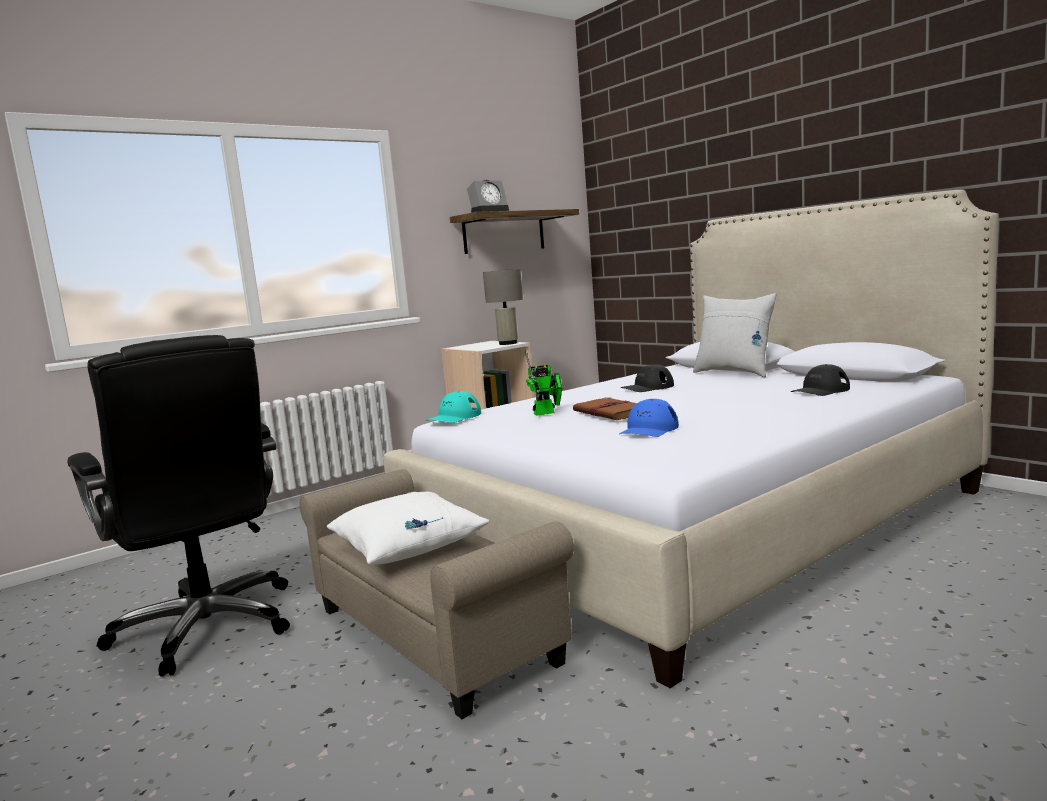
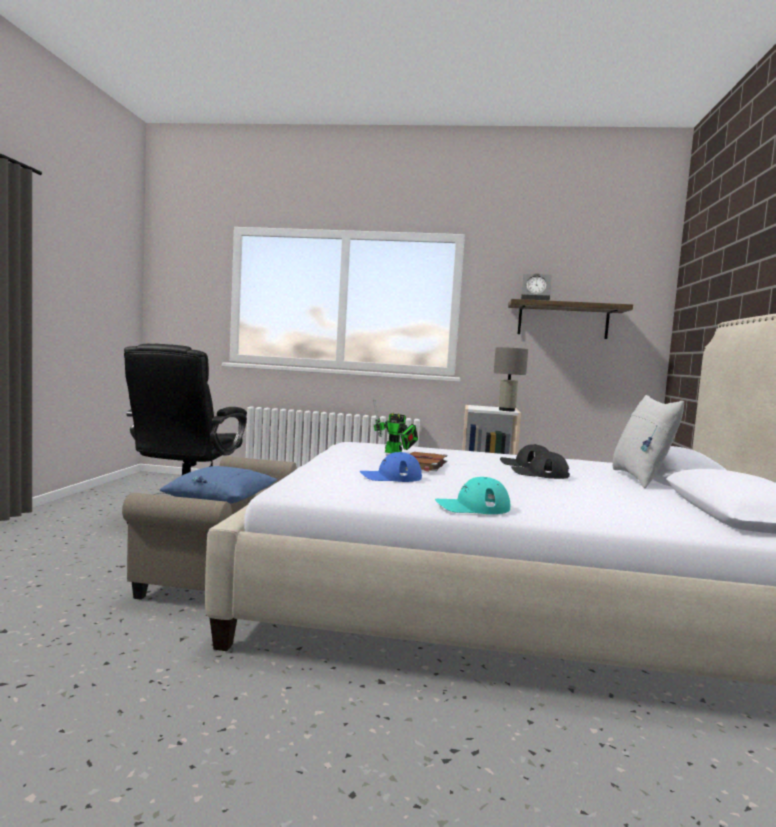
camera: 45 degrees right, 5 degrees down
(408, 548) = (220, 500): white pillow -> blue pillow
(454, 417) = (358, 441): turquoise cap -> turquoise cap (472, 507)
(820, 390) = (624, 506): black cap -> black cap (539, 473)

